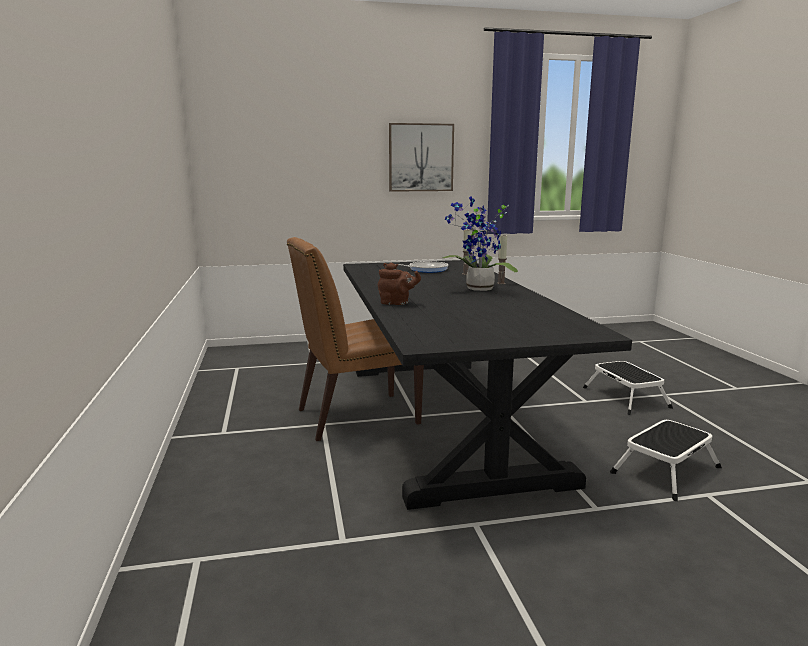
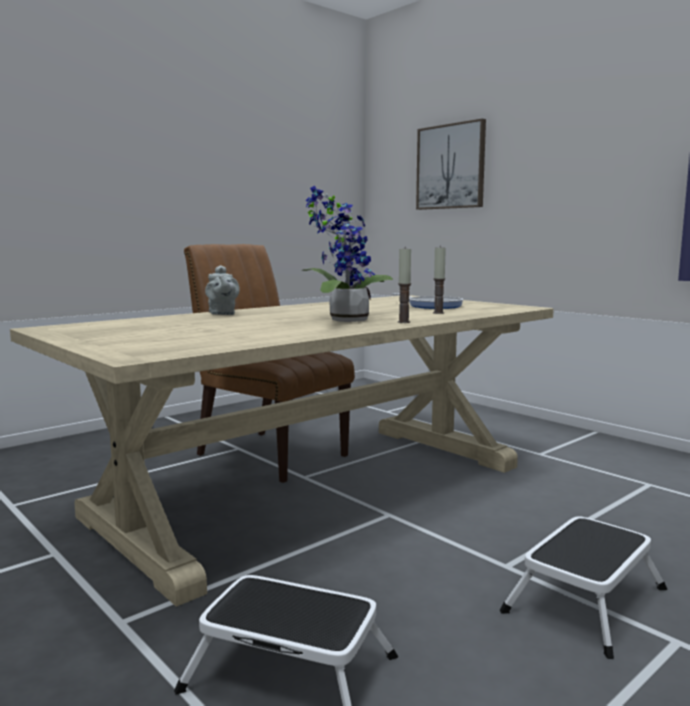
camera: 60 degrees right, 5 degrees down
(397, 303) = (222, 314): brown teapot -> grey teapot
(421, 157) = (591, 160): picture -> picture (451, 167)
(443, 417) = (317, 489): black dining table -> beige dining table

